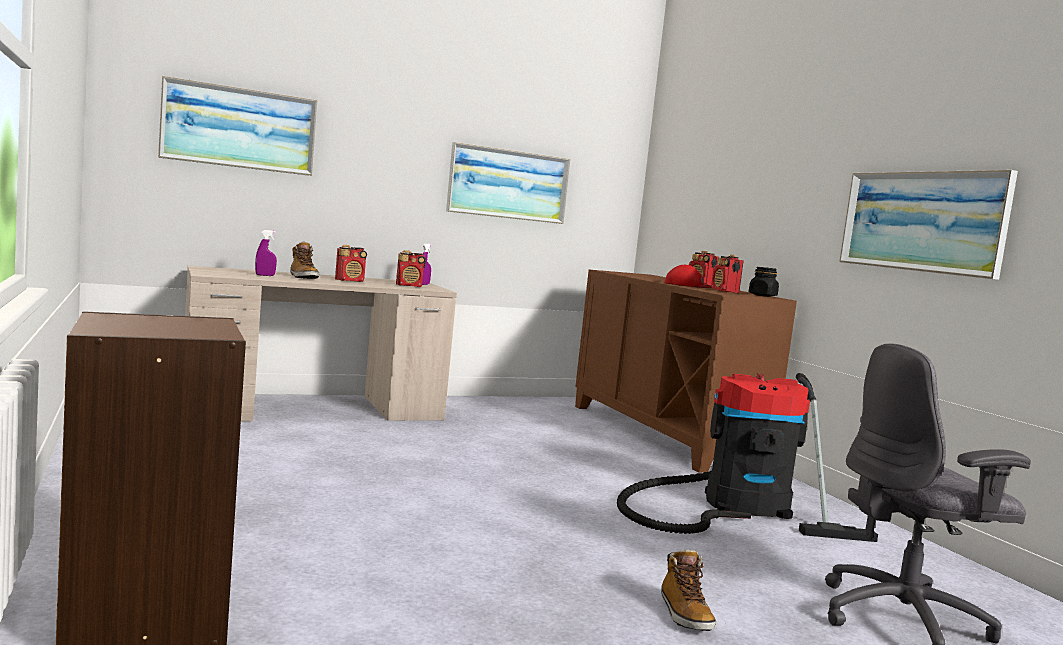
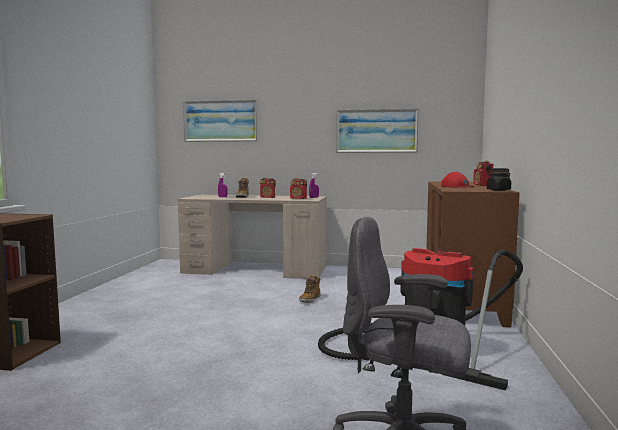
camera: 35 degrees right, 0 degrees up
(684, 614) = (242, 405): boot -> boot (310, 299)
(725, 291) = (471, 189): radio -> none
(921, 221) = (563, 114): picture -> none

